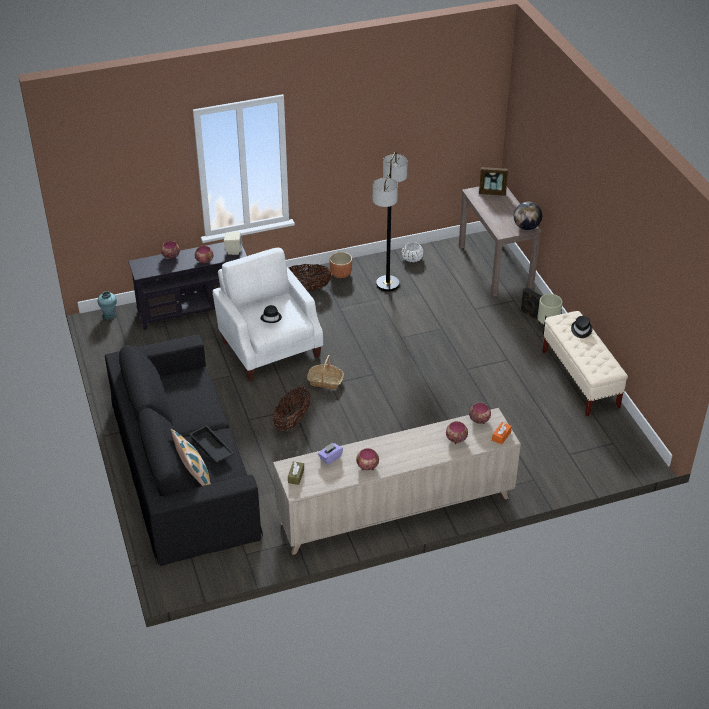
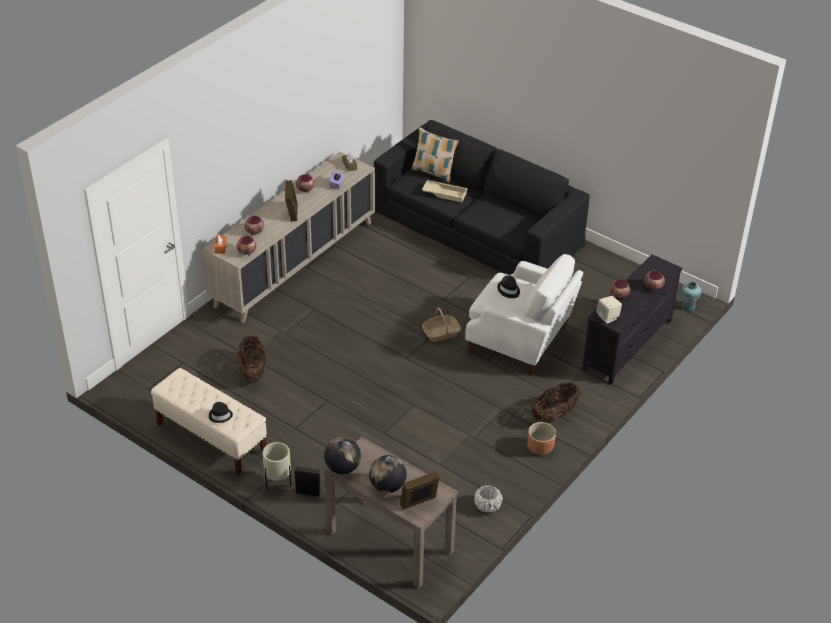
camera: 145 degrees right, 0 degrees up
(211, 448) = (445, 193): black tray -> beige tray
(292, 421) = (434, 290): basket -> basket (252, 371)
(387, 284) = (482, 459): floor lamp -> none
(403, 445) = (292, 212): none -> picture frame
(505, 207) = (387, 486): none -> globe

